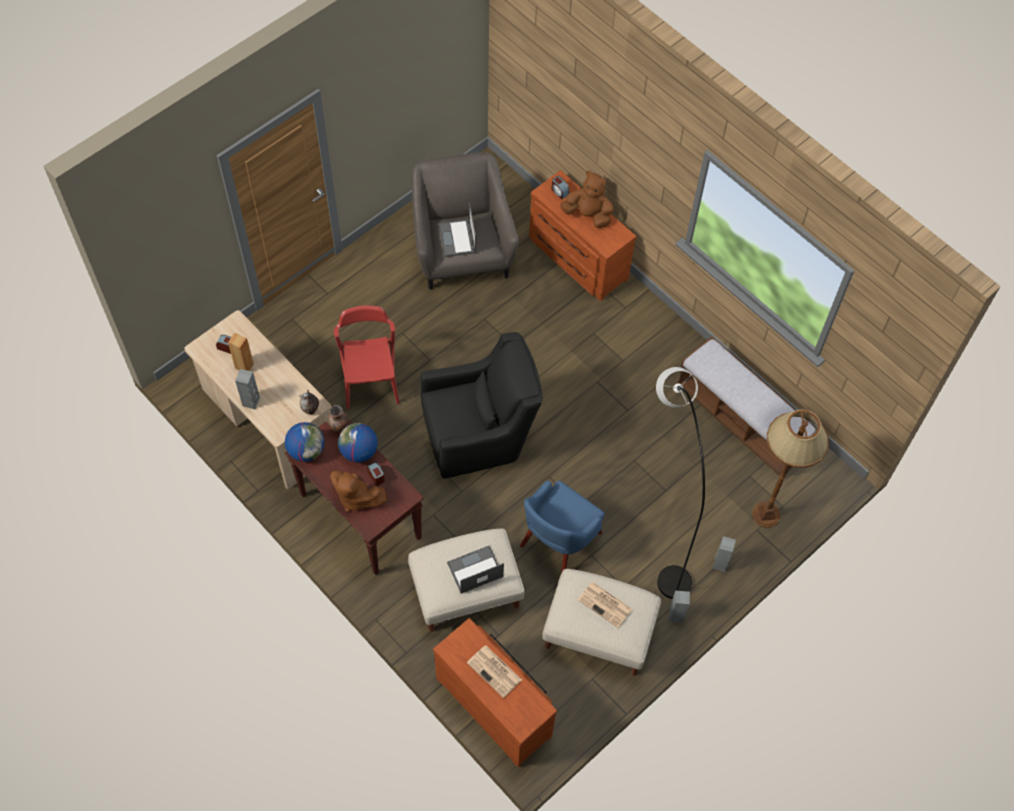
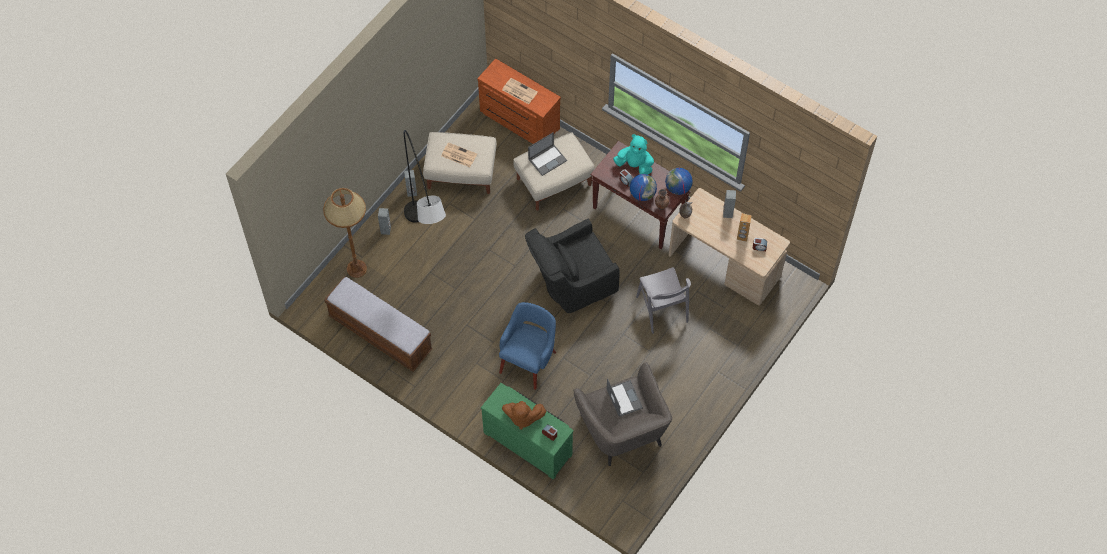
camera: 170 degrees right, 0 degrees up
(356, 497) = (634, 165): brown plush toy -> turquoise plush toy
(370, 380) = (662, 309): red chair -> grey chair
(559, 540) = (498, 224): blue armchair -> blue armchair (528, 361)
(576, 259) = (529, 442): brown dresser -> green dresser

